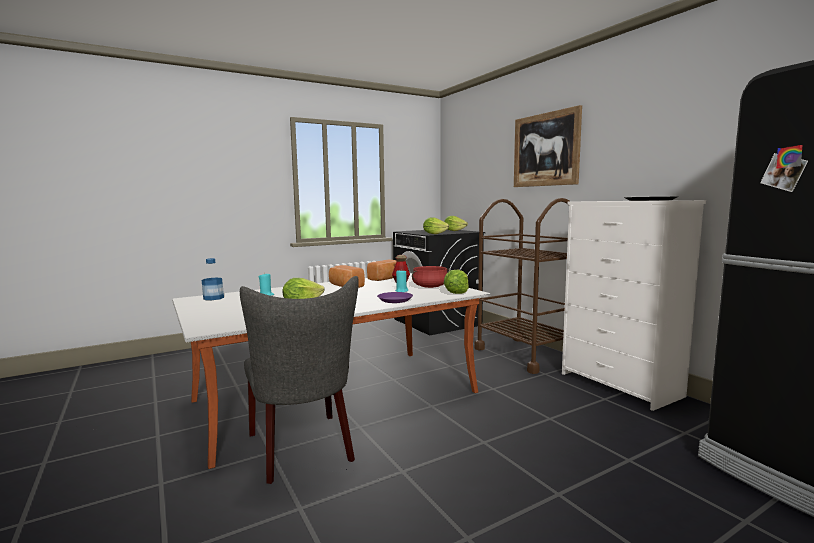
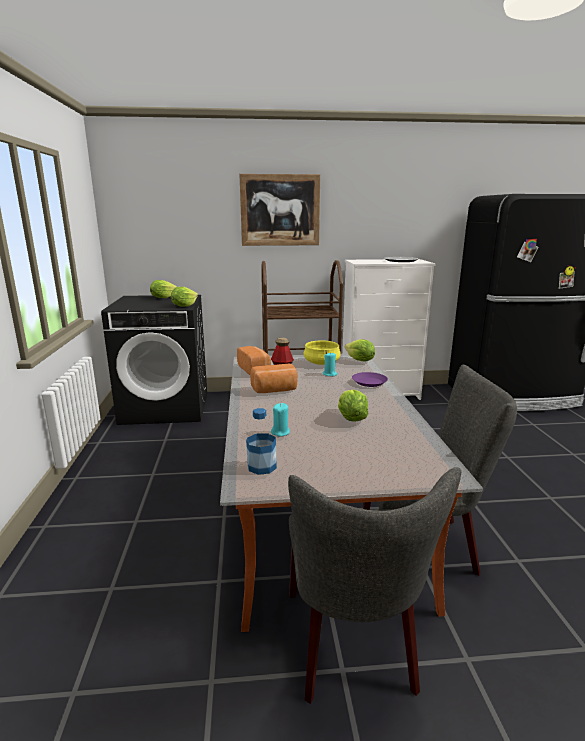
camera: 65 degrees left, 10 degrees up
(177, 435) = (352, 646): none -> grey chair
(430, 287) = (322, 363): red cooking pot -> yellow cooking pot

